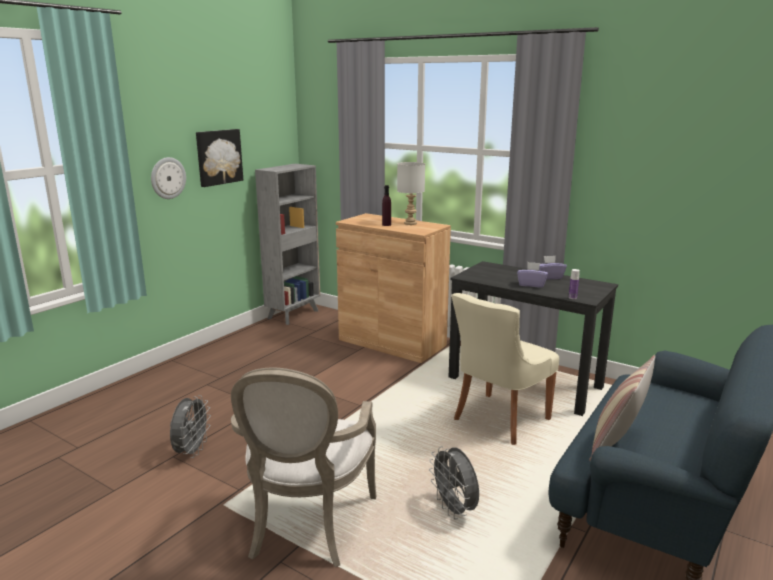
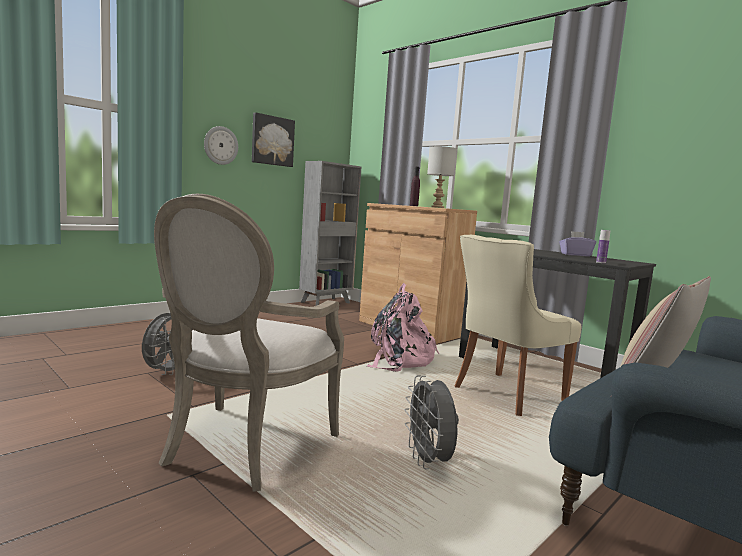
camera: 10 degrees right, 10 degrees down
(396, 392) = (399, 359): none -> pink backpack
(531, 284) = (555, 255): purple tissue box -> none

